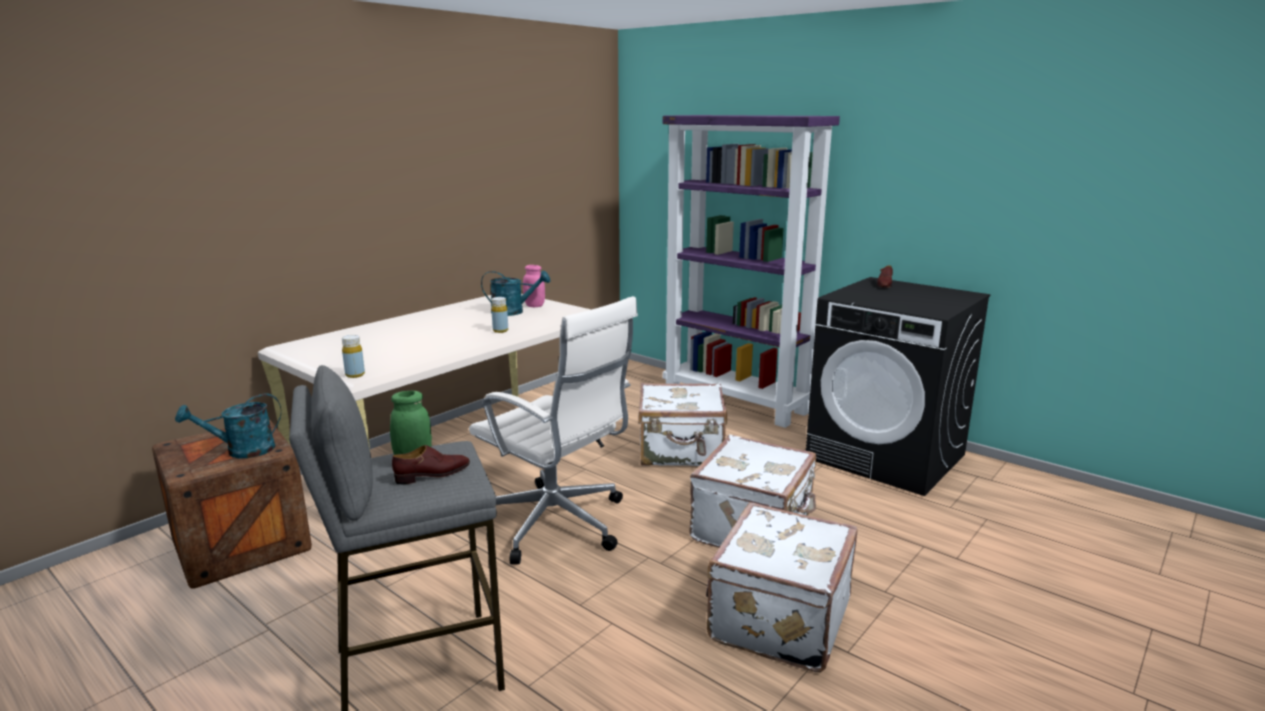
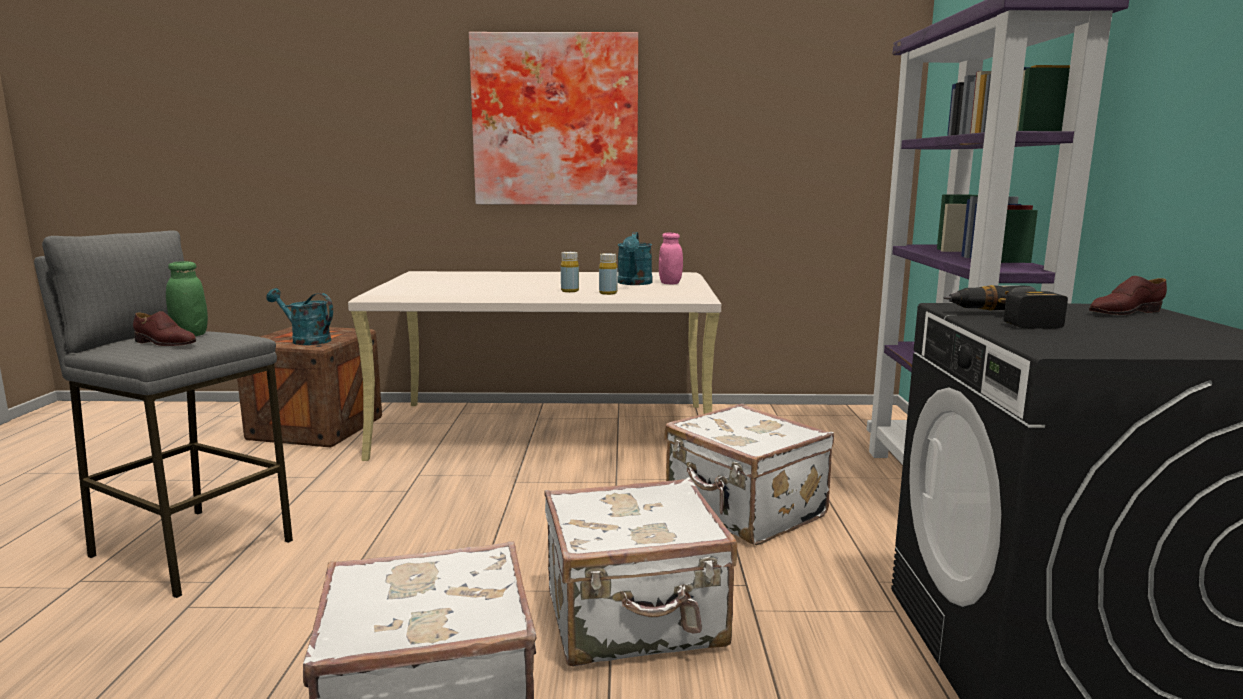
camera: 50 degrees right, 5 degrees down
(355, 375) = (378, 291): yellow bottle -> yellow bottle (608, 293)
(386, 172) = (555, 121): none -> picture
(513, 312) = (634, 283): turquoise watering can -> turquoise watering can turned 45 degrees clockwise
(556, 525) = (485, 512): white office chair -> none
(874, 300) = (1003, 319): none -> power drill

